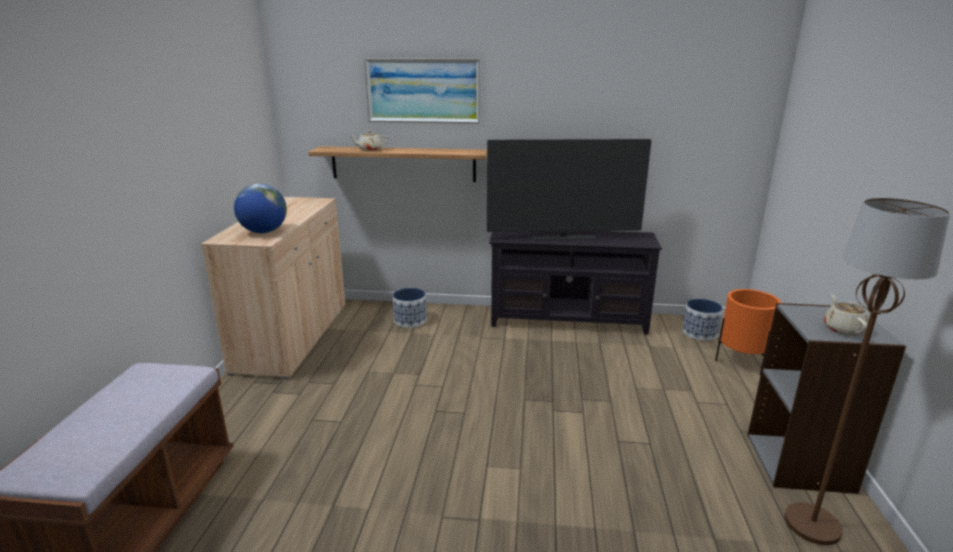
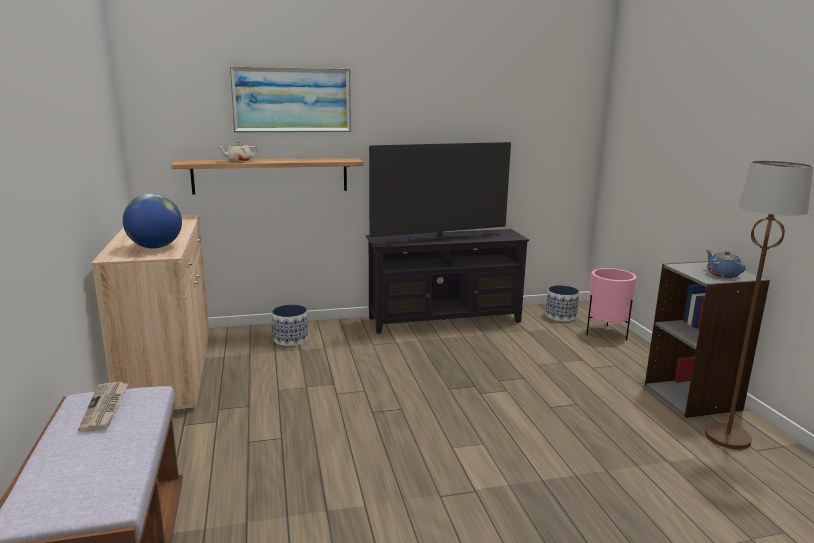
camera: 20 degrees left, 5 degrees down
(147, 382) = (105, 408): none -> newspaper
(741, 363) = (606, 333): orange planter -> pink planter
(843, 329) = (722, 274): beige teapot -> blue teapot

